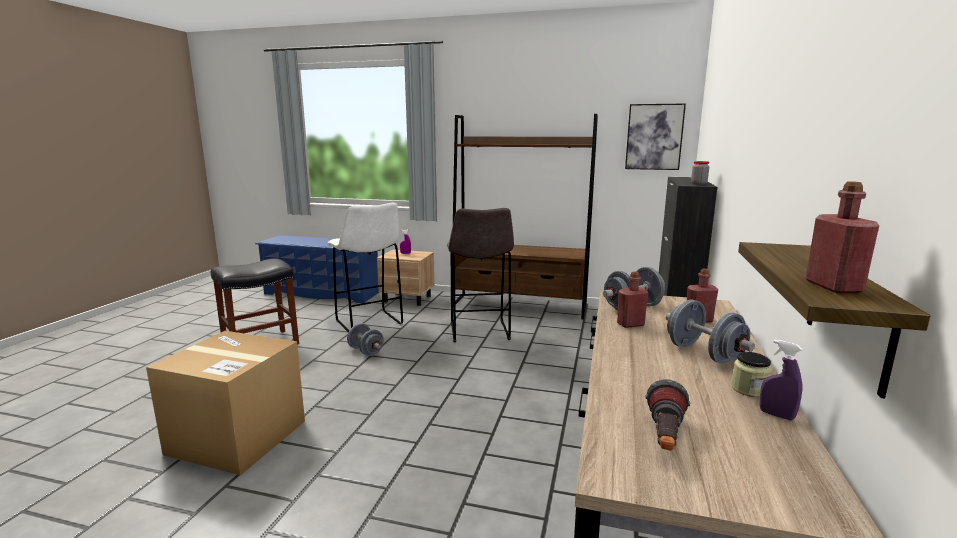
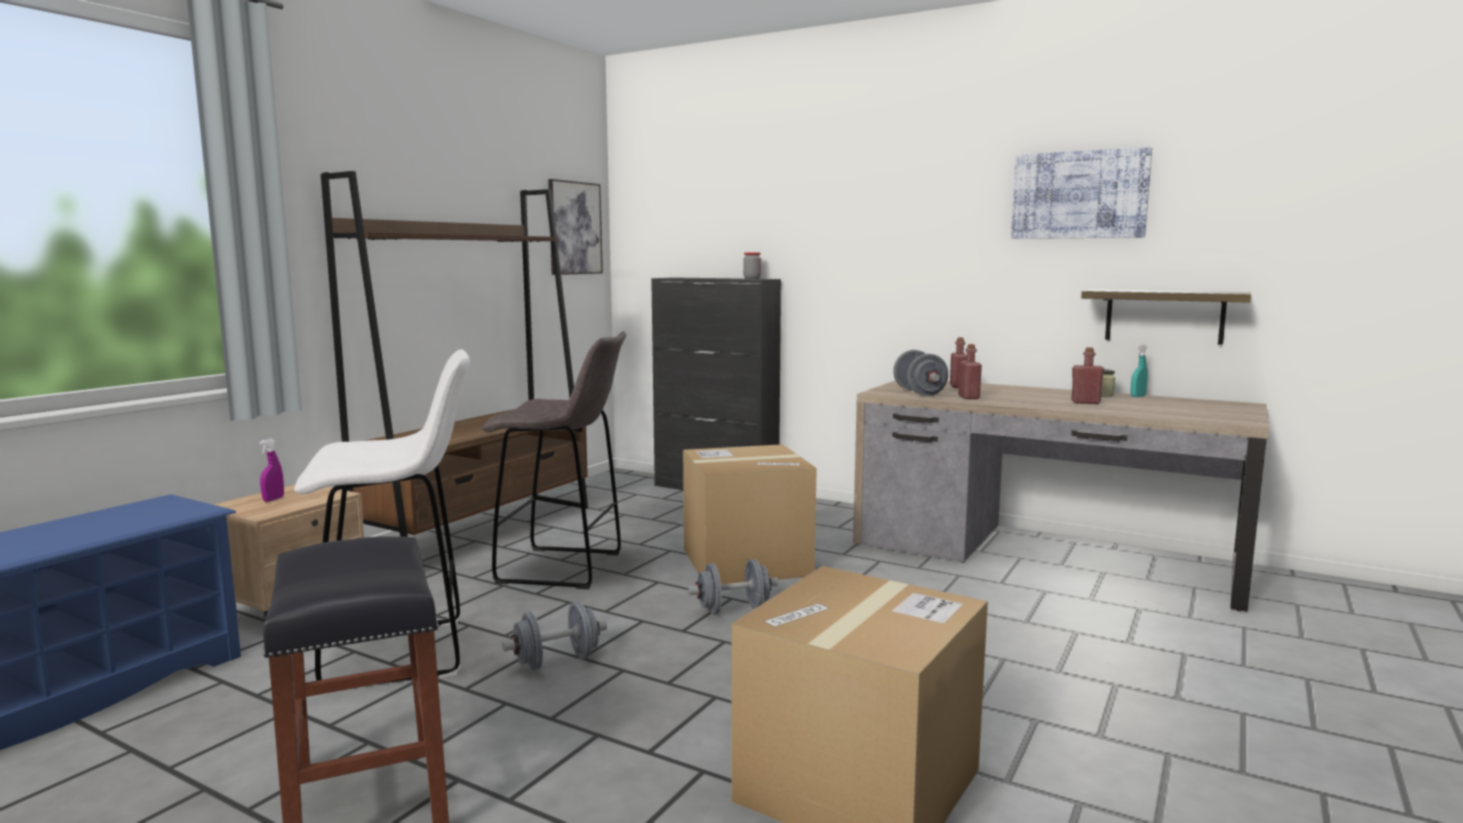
camera: 75 degrees left, 5 degrees down
(522, 376) = (746, 562): none -> cardboard box
(665, 438) = (1186, 412): flashlight -> none
(704, 354) = (1037, 393): grey dumbbell -> grey dumbbell (733, 609)
(776, 415) = (1137, 396): purple spray bottle -> turquoise spray bottle
(828, 104) = (1079, 195): none -> picture
(833, 287) = (1209, 292): red bottle -> red bottle (1085, 402)

